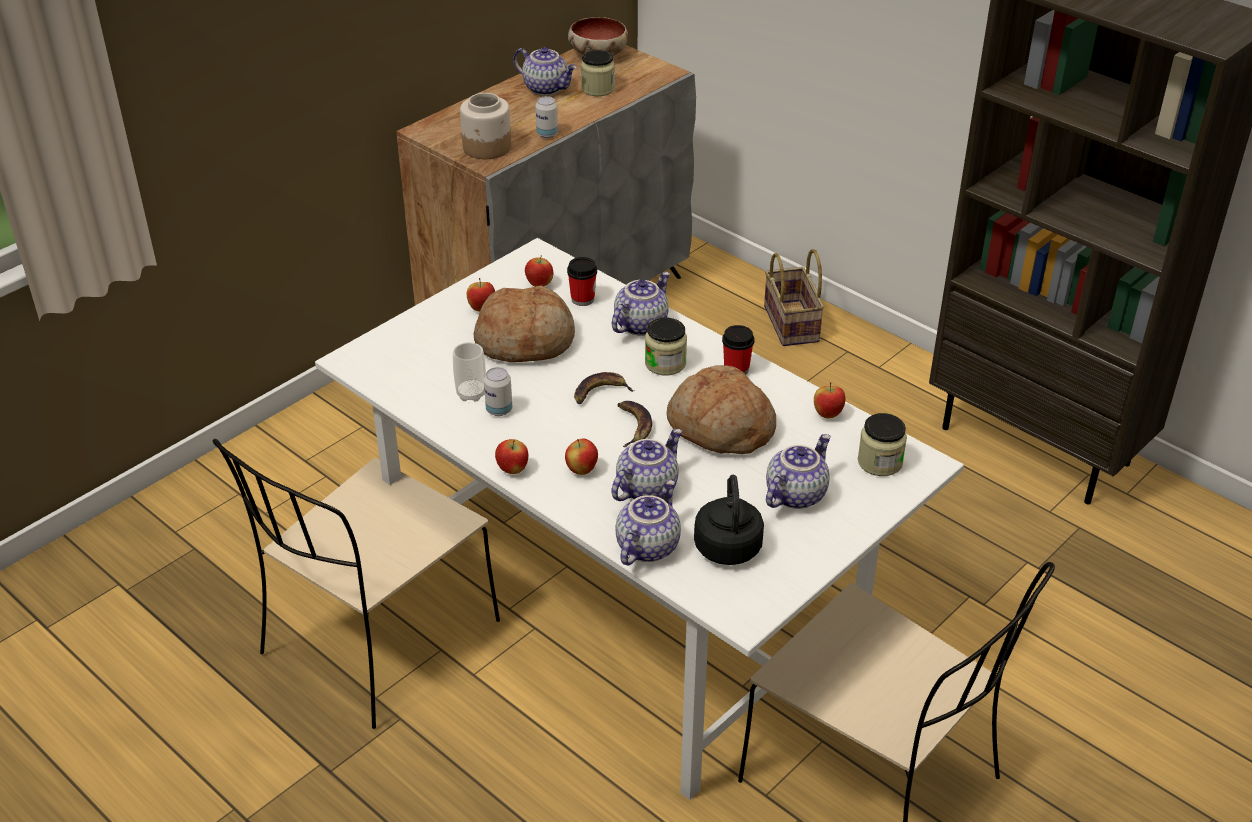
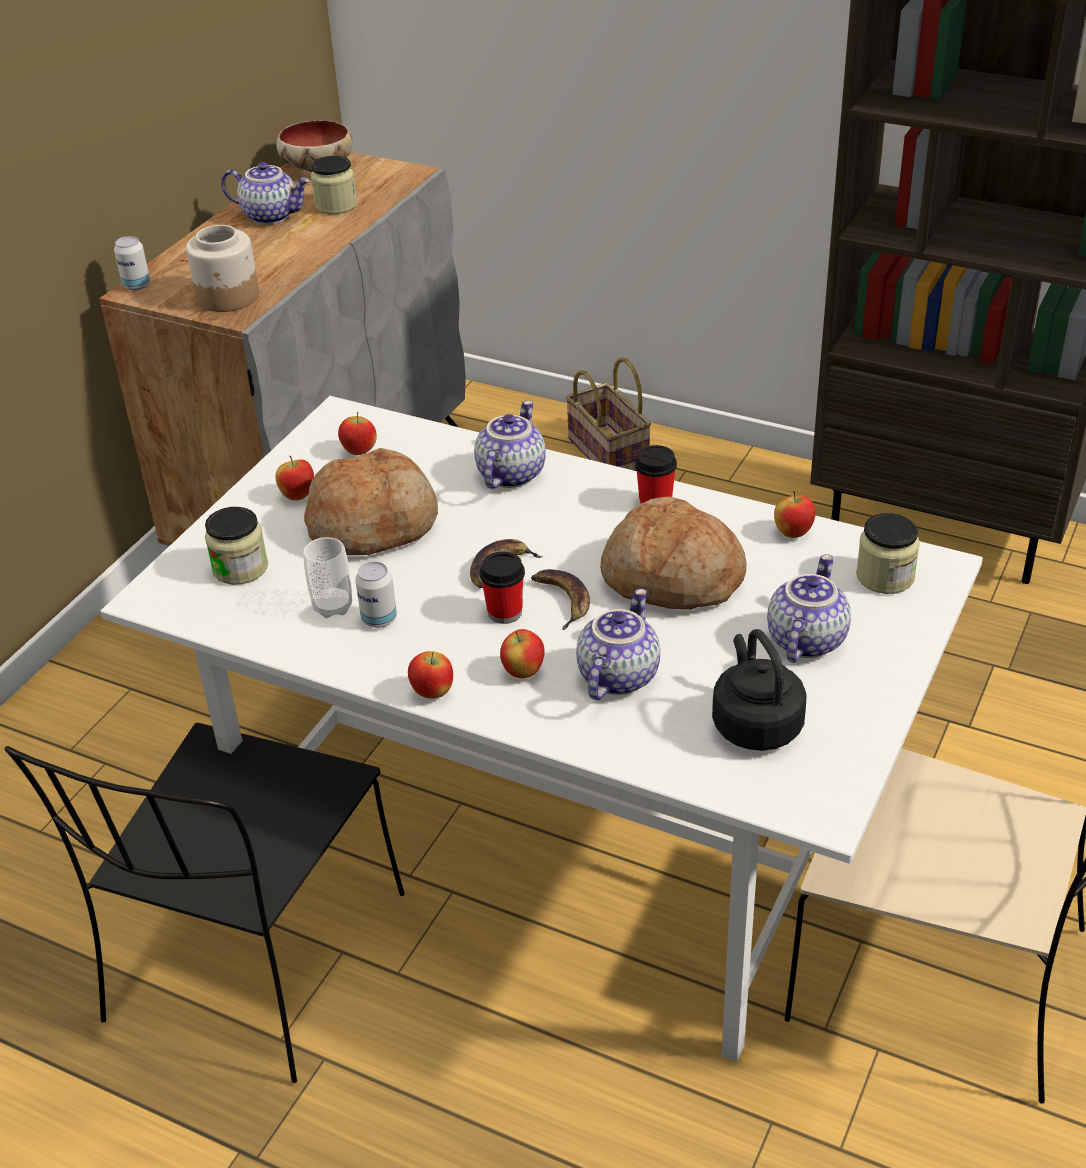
camera: 15 degrees left, 0 degrees up
(376, 641) = (253, 963): beige chair -> black chair
(547, 134) = (297, 267): can -> can (136, 285)
(582, 299) = (423, 458): cup -> cup (505, 612)
(646, 546) = (654, 751): teapot -> none
(665, 363) = (564, 514): jar -> jar (240, 568)

